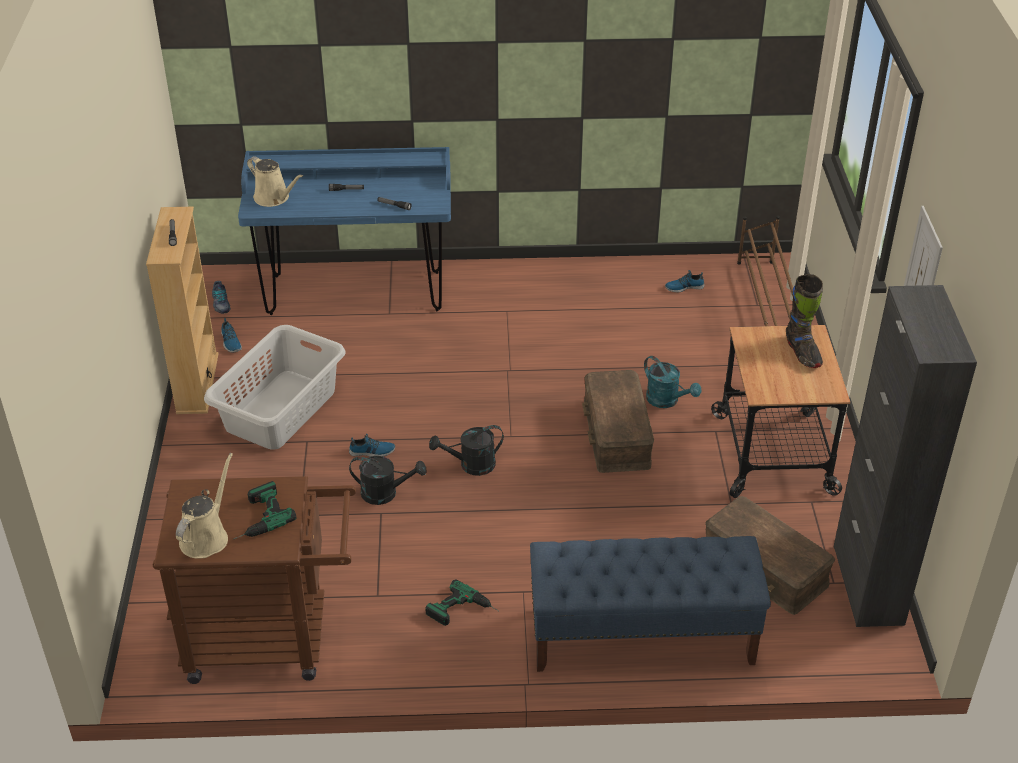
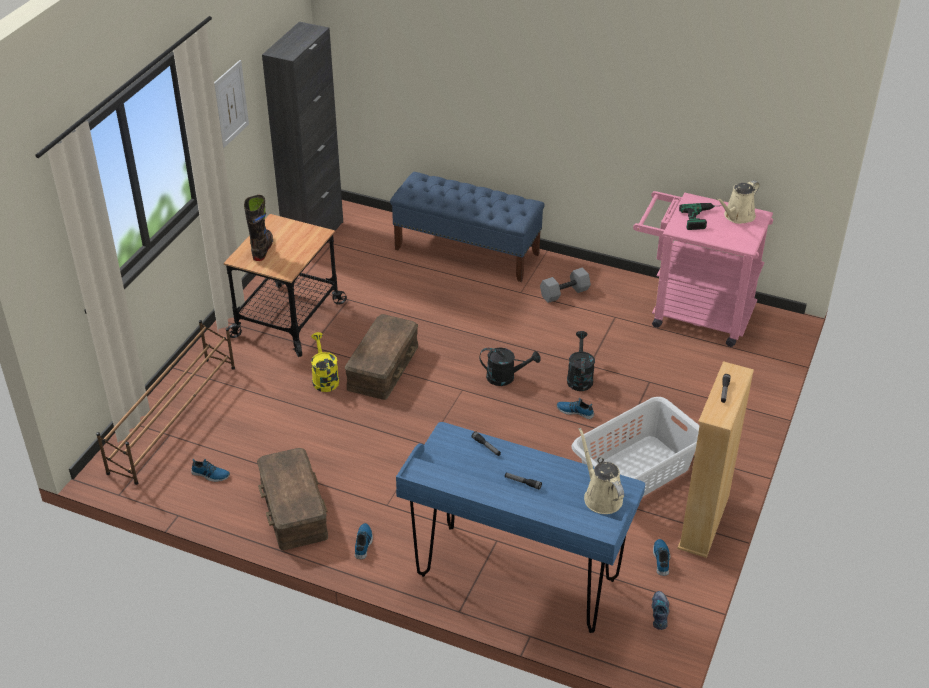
camera: 155 degrees left, 0 degrees up
(271, 638) = (692, 313): brown cart -> pink cart
(385, 493) = (579, 377): black watering can -> black watering can turned 60 degrees clockwise
(464, 612) = (564, 292): power drill -> grey dumbbell
(504, 279) = (363, 543): none -> shoe
(667, 401) = (324, 378): turquoise watering can -> yellow watering can
(765, 566) = (362, 262): brown storage box -> brown storage box (292, 509)

